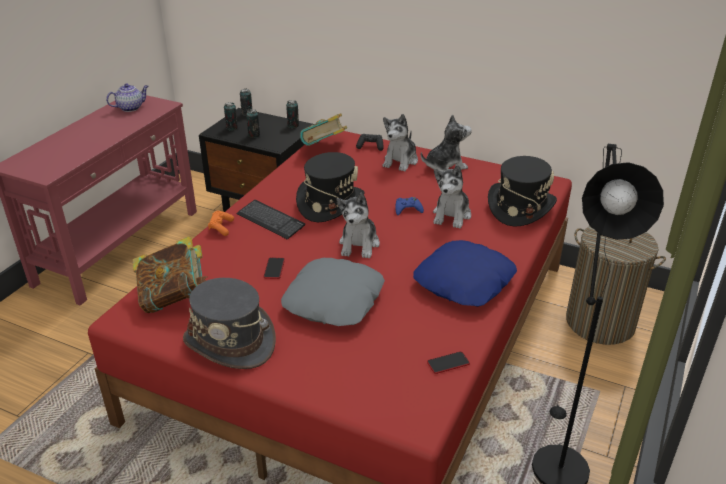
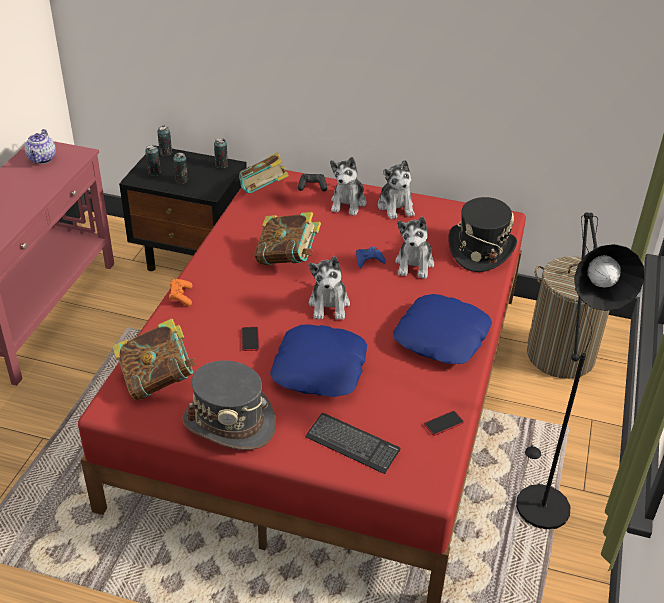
camera: 10 degrees left, 5 degrees up
(131, 107) = (42, 159): teapot -> teapot turned 135 degrees clockwise
(270, 221) = (230, 284): keyboard -> keyboard (352, 444)
(330, 203) = (287, 259): black hat -> book
(334, 300) = (320, 369): grey pillow -> blue pillow
(445, 167) = (396, 207): plush toy -> plush toy turned 105 degrees clockwise

